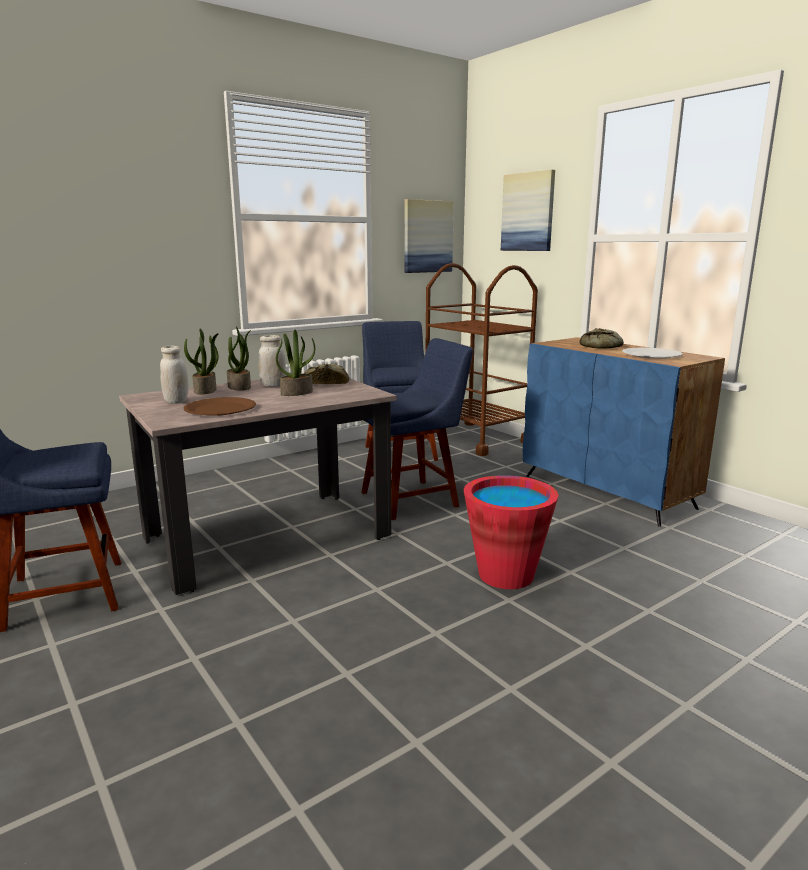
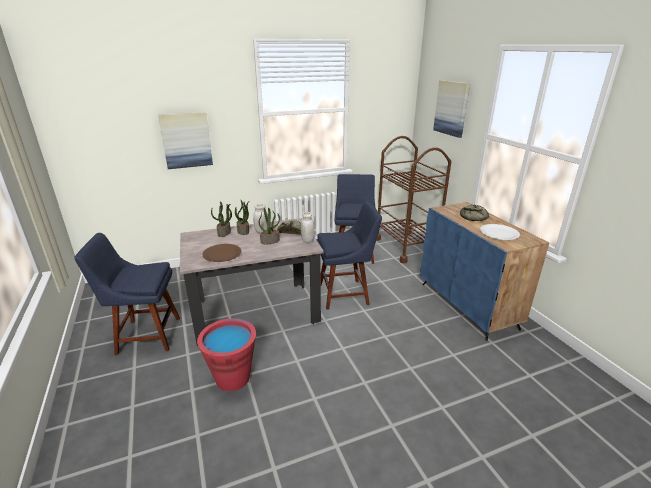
camera: 15 degrees right, 10 degrees up
(176, 401) = (204, 243): white jar -> white jar (307, 240)
(427, 236) = (388, 116): picture -> picture (186, 140)
(506, 575) = (371, 363): red bucket -> red bucket (233, 378)

